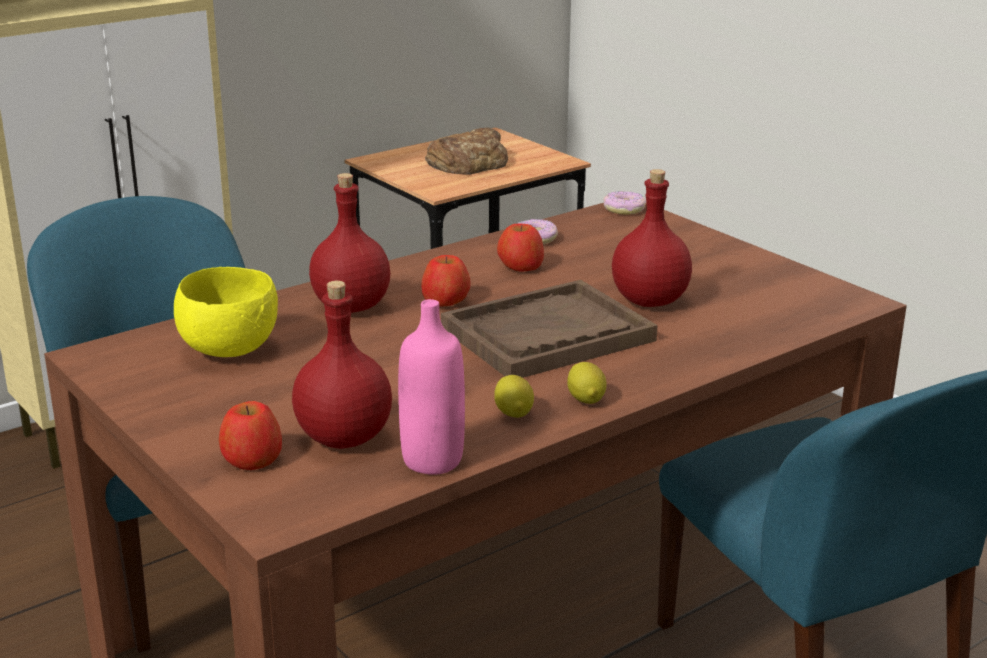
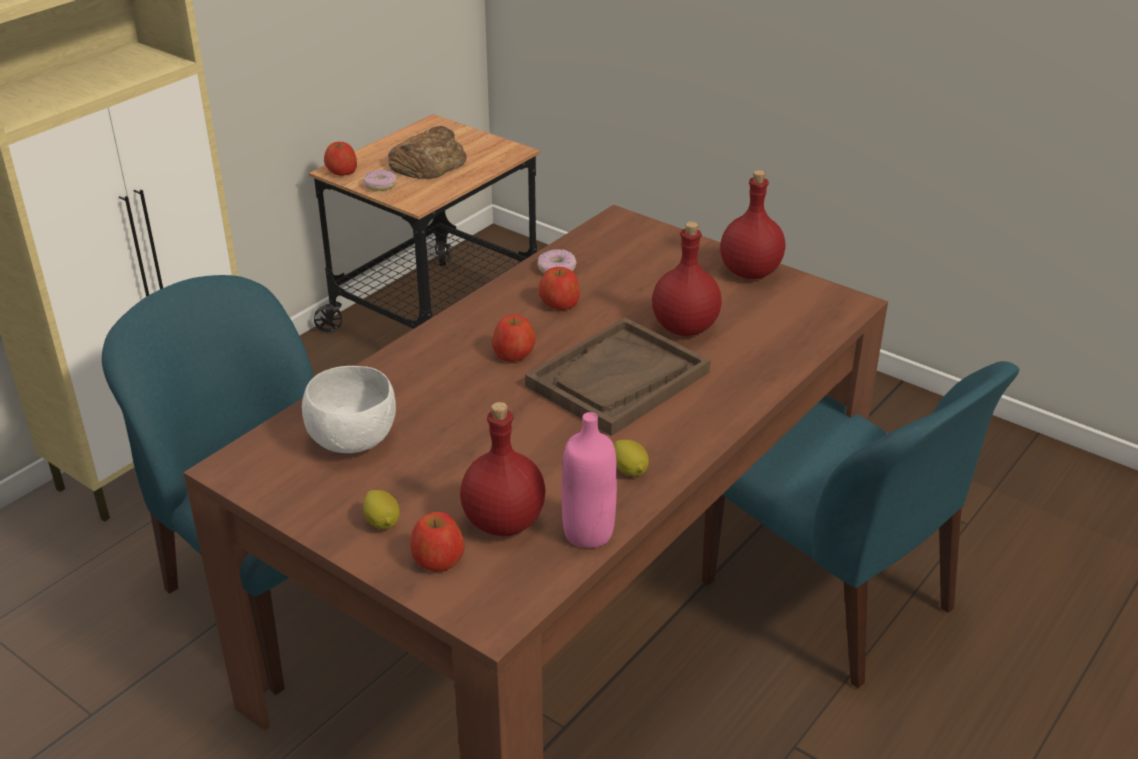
camera: 15 degrees left, 10 degrees up
(231, 349) = (354, 440): yellow bowl -> white bowl
(351, 306) = (434, 372): red bottle -> red bottle (749, 271)
(377, 161) = (342, 171): none -> apple
(586, 399) = (681, 445): lemon -> lemon (382, 522)
(624, 209) = (617, 222): donut -> donut (380, 185)

